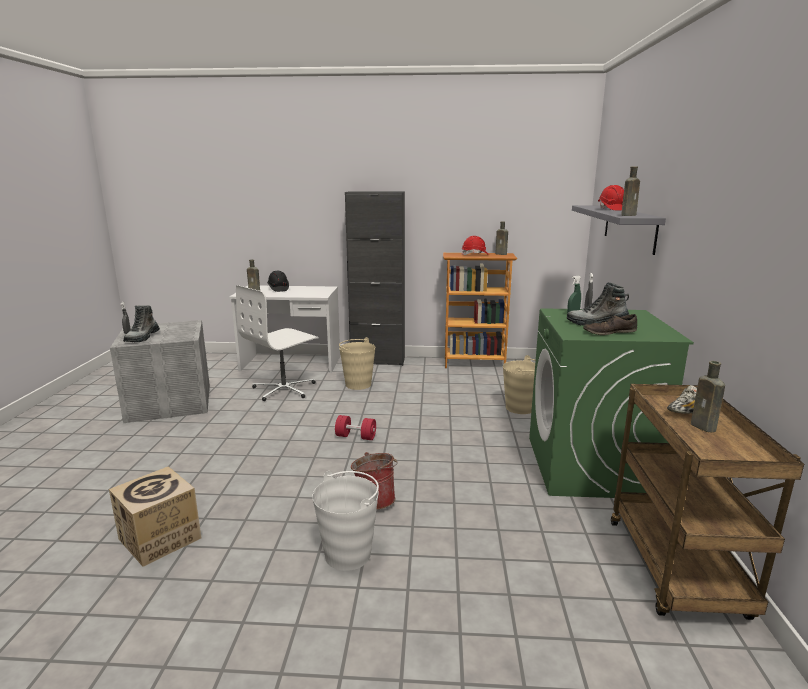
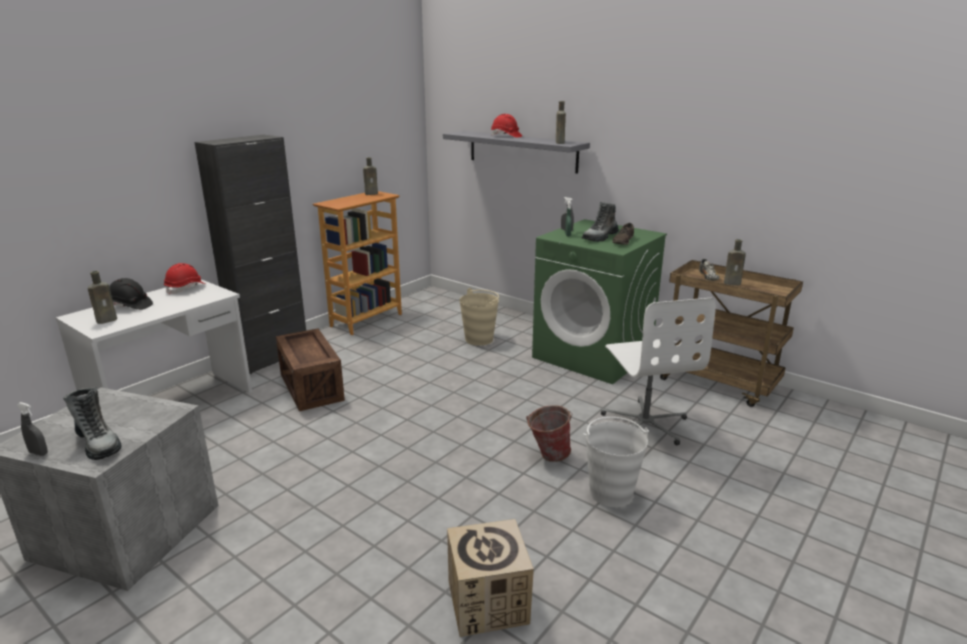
camera: 55 degrees left, 5 degrees up
(284, 389) = (244, 433): white office chair -> white office chair (645, 423)
(356, 437) = (425, 427): red dumbbell -> none
(358, 384) = (311, 387): beige bucket -> crate
(475, 254) = (353, 199): red hard hat -> red hard hat (186, 288)

